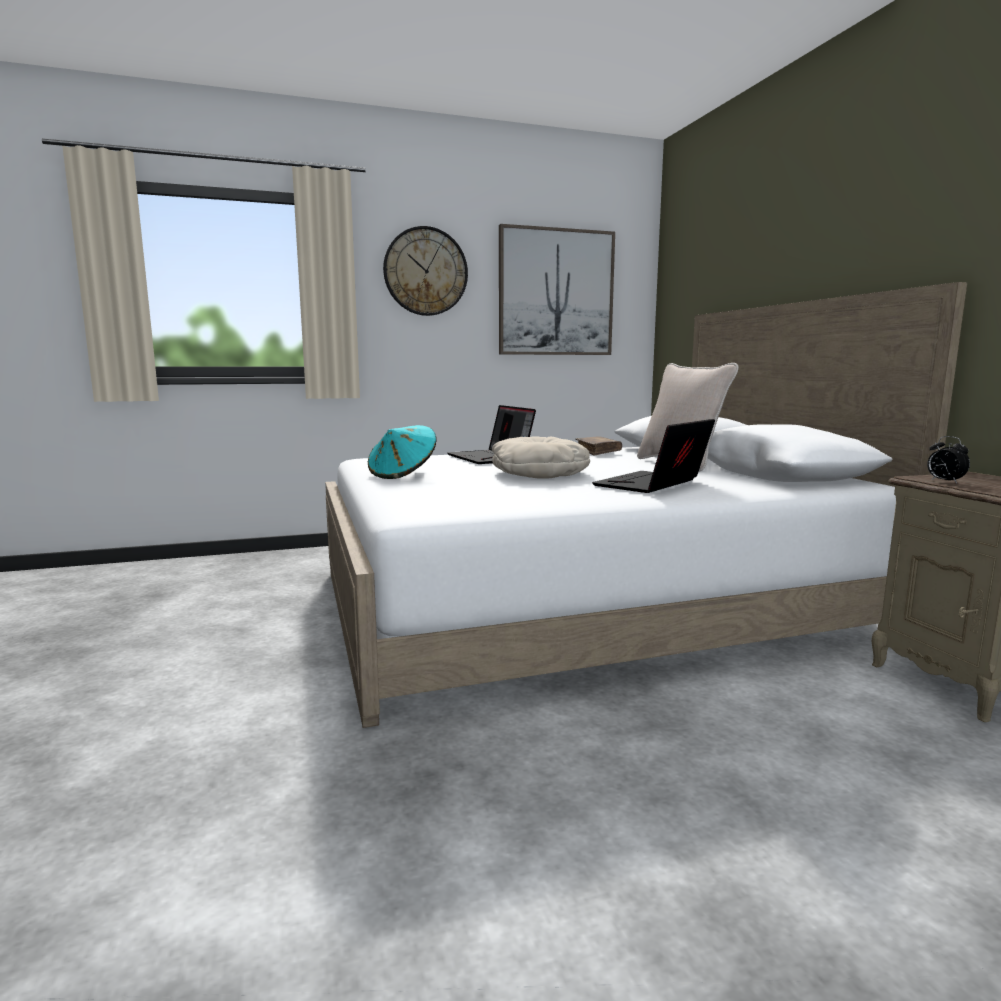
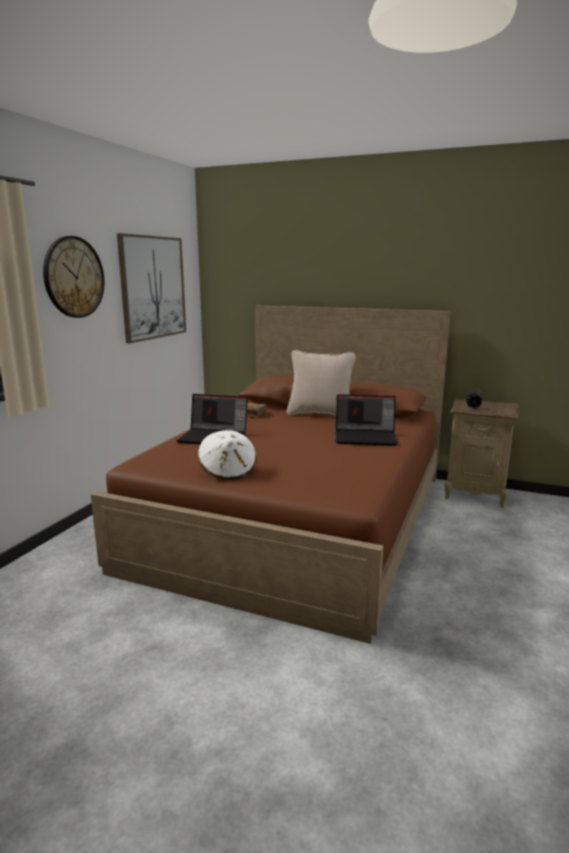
camera: 50 degrees left, 5 degrees up
(403, 474) = (228, 471): turquoise hat -> white hat
(541, 473) = (293, 444): beige pillow -> none
(584, 603) = (299, 518): white bed -> brown bed
(652, 485) = (366, 437): laptop -> laptop turned 75 degrees counterclockwise

